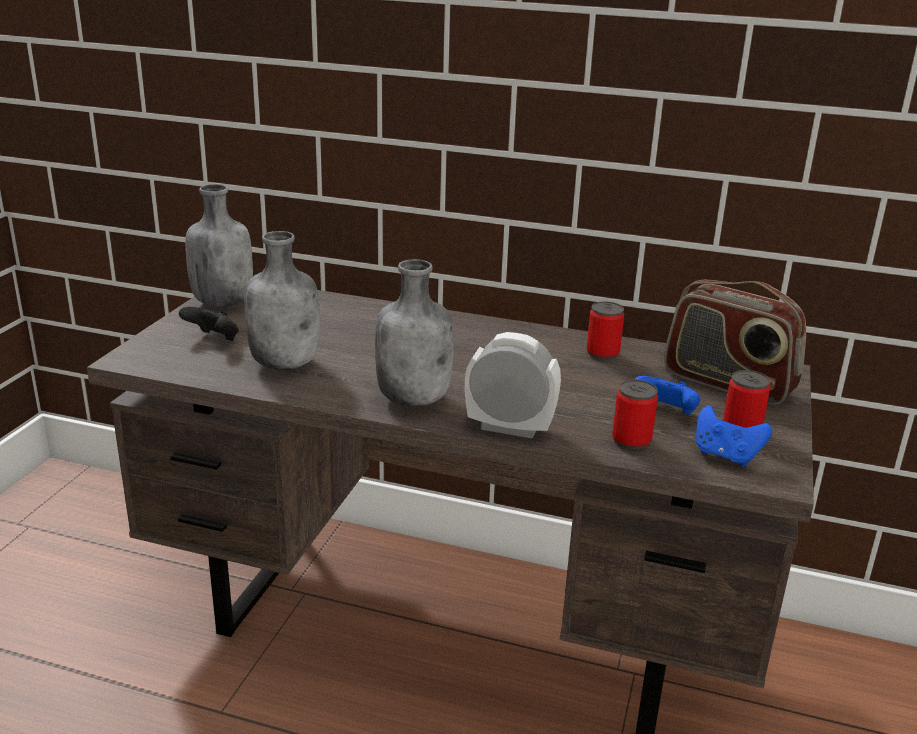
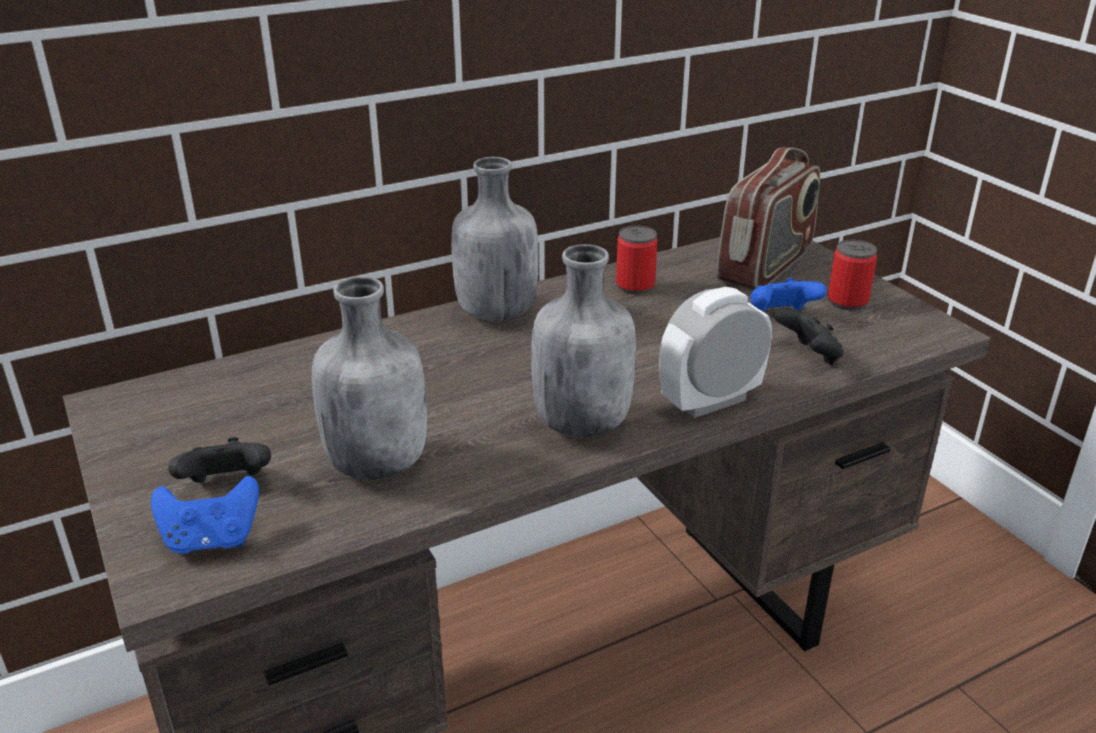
camera: 45 degrees left, 5 degrees up
(223, 302) = (136, 431): grey bottle -> grey bottle (495, 312)
(631, 440) = (808, 356): can -> black game controller
(725, 456) = (882, 331): blue game controller -> blue game controller (212, 540)
(728, 383) = (766, 266): radio -> radio turned 45 degrees counterclockwise

